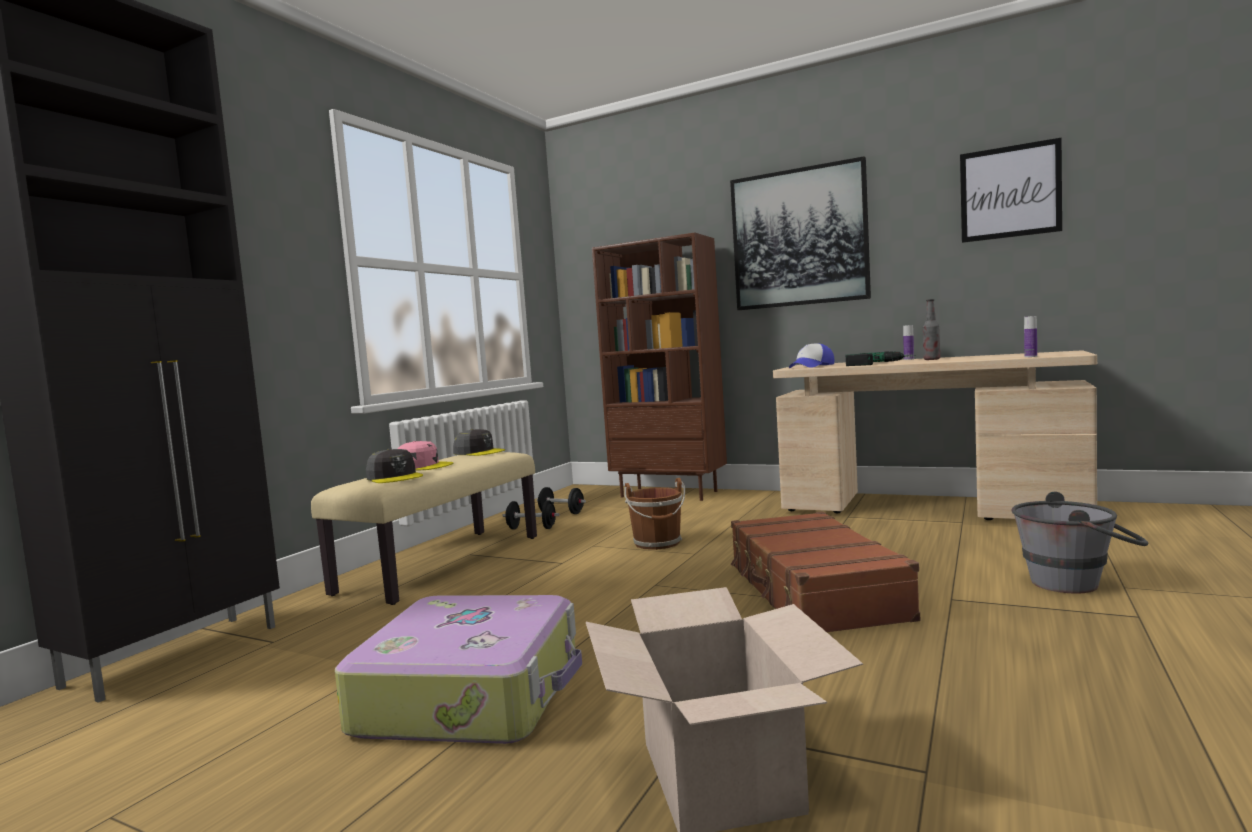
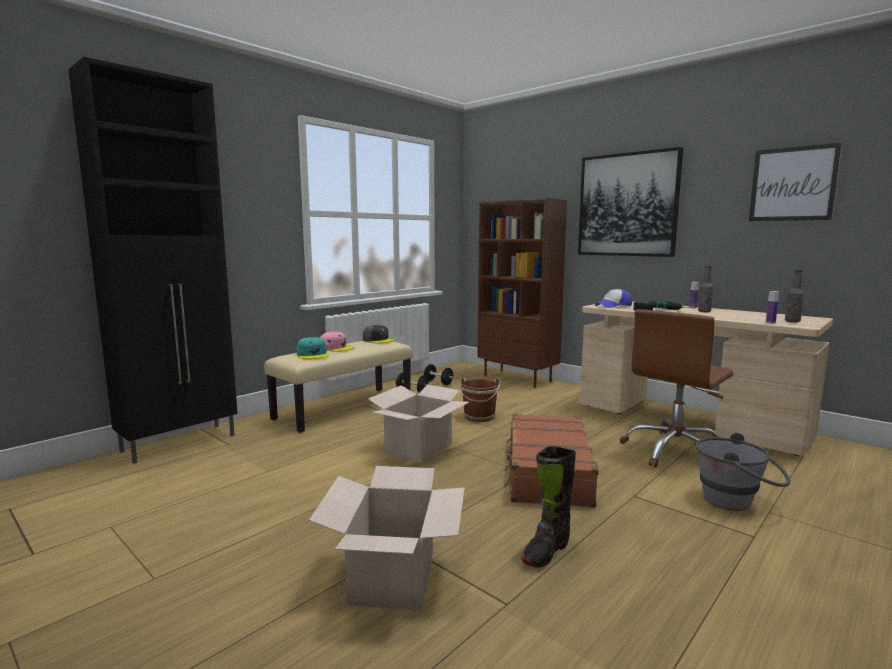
camera: 15 degrees right, 5 degrees up
(395, 477) = (313, 355): grey cap -> turquoise cap
(473, 693) = (305, 498): suitcase -> none
(602, 594) = (418, 448): none -> cardboard box
(910, 689) = (546, 552): none -> black boot
(947, 542) = (675, 451): none -> brown office chair
(1051, 354) = (792, 321): none -> bottle

